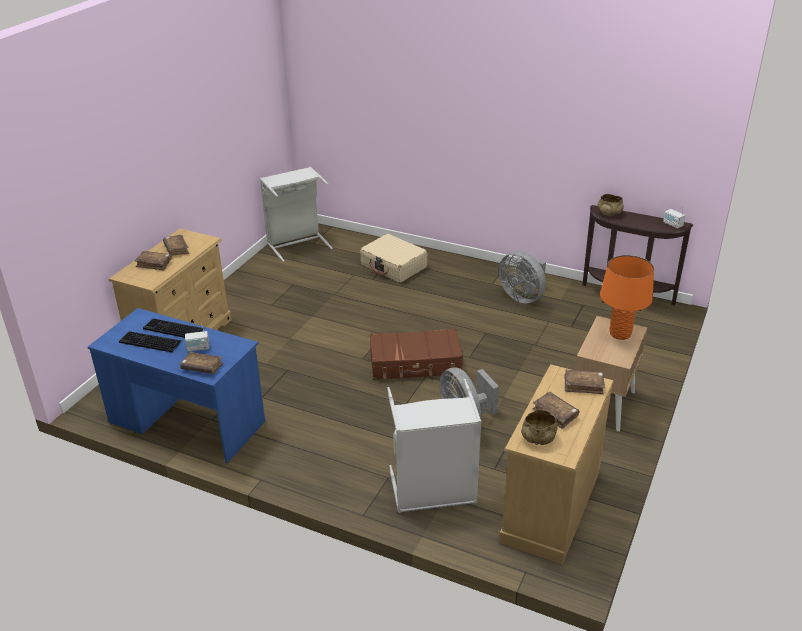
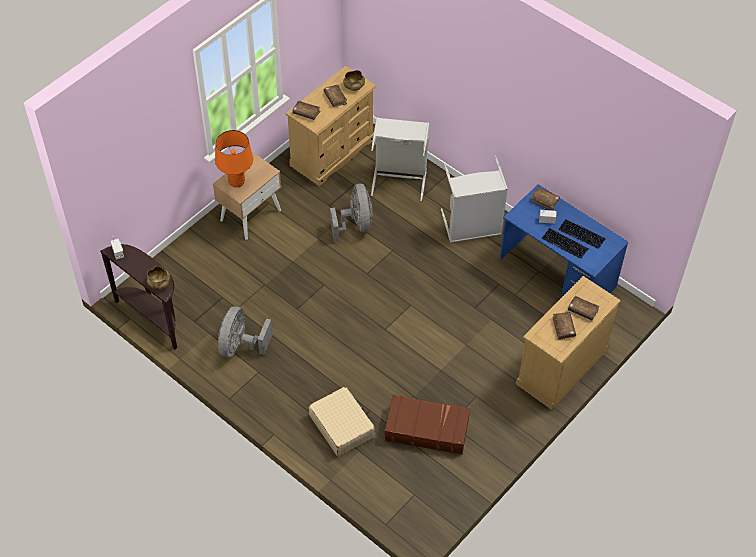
camera: 165 degrees left, 20 degrees up
(297, 243) = (432, 498): grey laundry basket -> grey laundry basket (472, 227)
(415, 363) = (370, 288): brown suitcase -> brown suitcase (426, 429)
(522, 296) = (240, 346): grey fan -> grey fan turned 135 degrees counterclockwise

